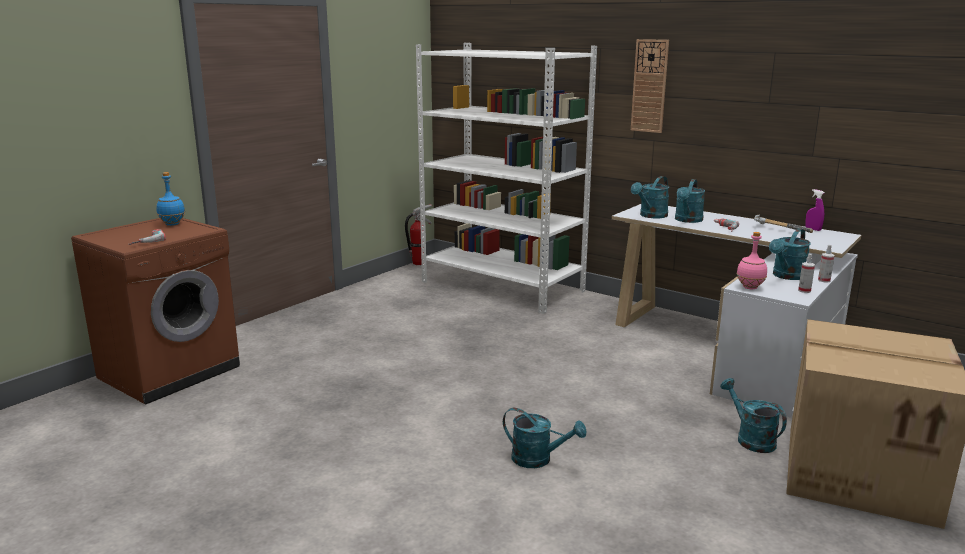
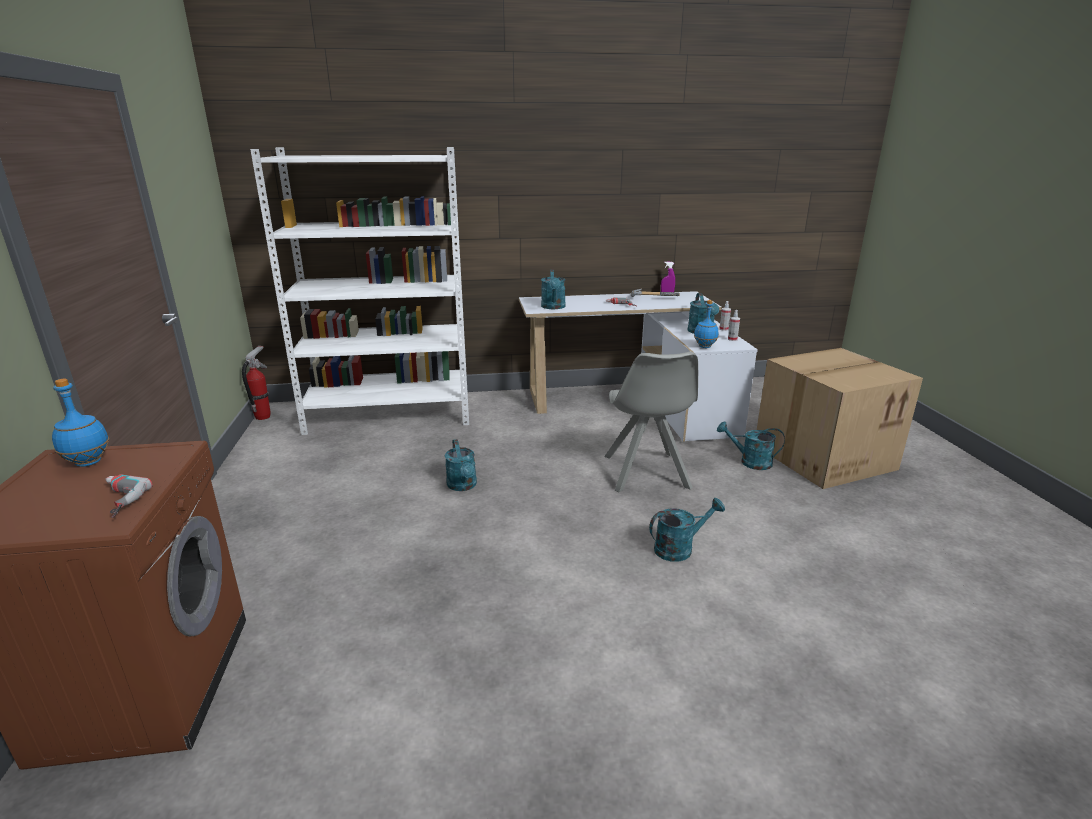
camera: 45 degrees left, 5 degrees up
(621, 402) = (646, 473): none -> grey chair
(649, 86) = (512, 186): wall clock -> none
(687, 220) = (585, 305): turquoise watering can -> turquoise watering can (463, 486)
(750, 287) = (704, 346): pink bottle -> blue bottle

